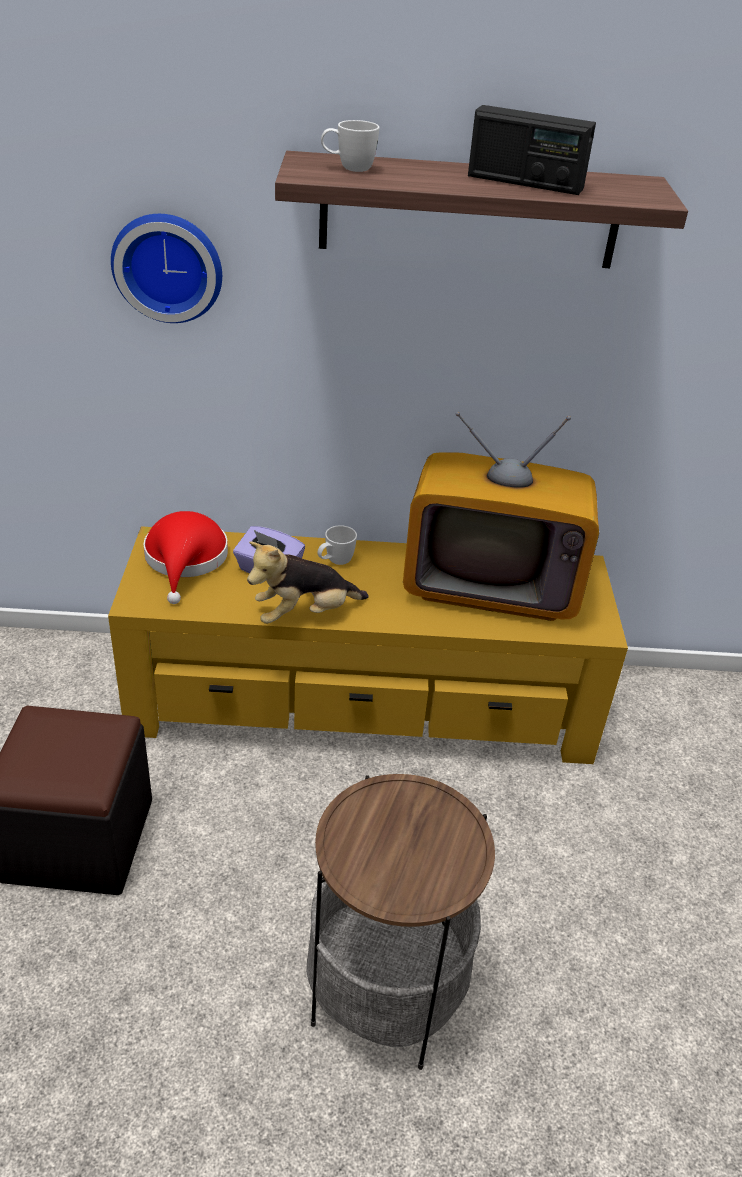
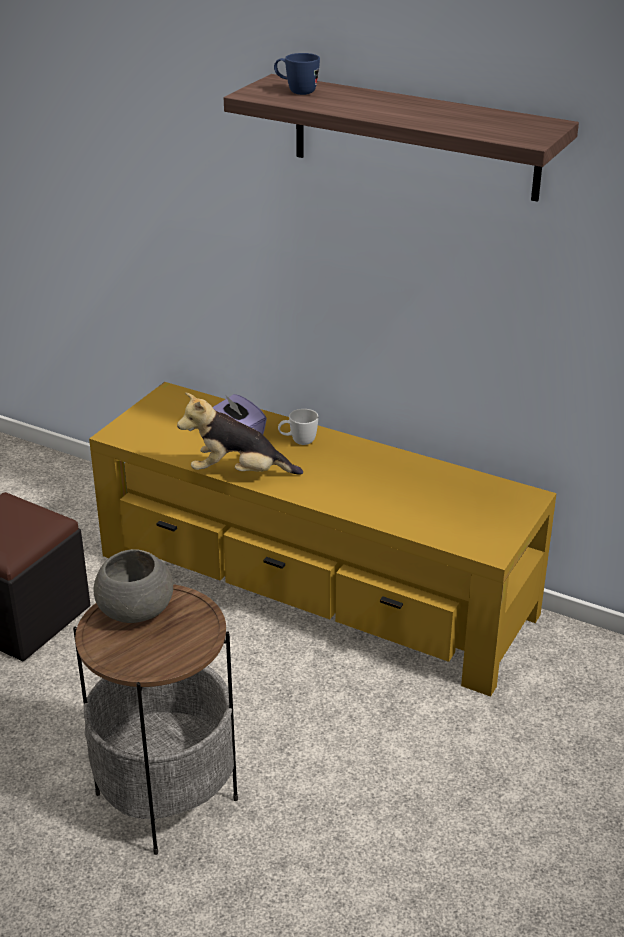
camera: 30 degrees right, 5 degrees down
(168, 266) = (189, 159): wall clock -> none
(185, 560) = (178, 413): red hat -> none
(348, 169) = (296, 92): white mug -> blue mug
(368, 824) = (134, 610): none -> grey bowl
(492, 581) = (425, 488): television -> none
(525, 182) = (431, 115): radio -> none

